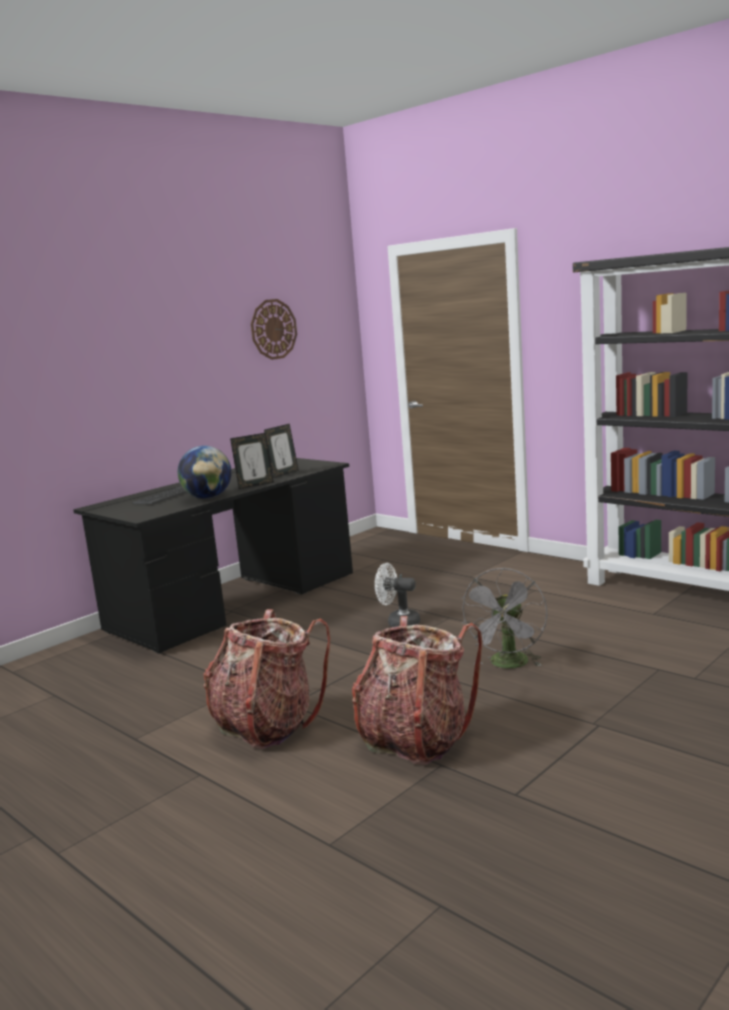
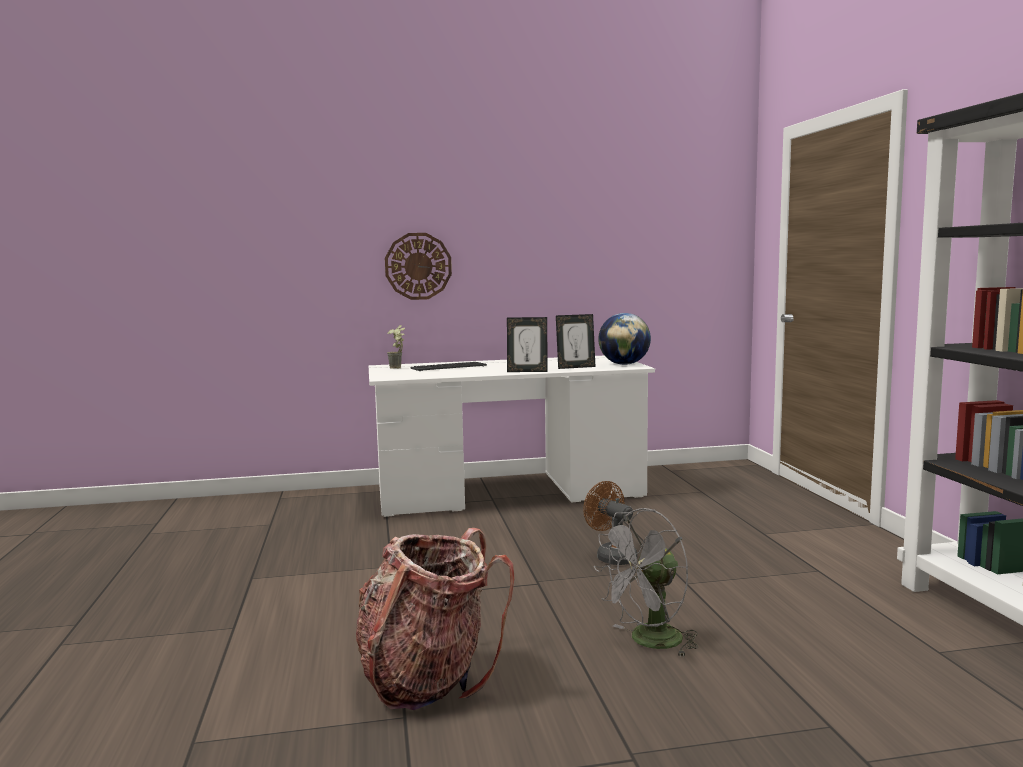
camera: 35 degrees right, 5 degrees down
(119, 506) = (398, 368): none -> potted plant
(208, 497) = (467, 373): globe -> globe (624, 364)
(234, 601) = (508, 492): black desk -> white desk
(267, 726) = (345, 608): backpack -> none
(273, 329) = (629, 217): wall clock -> wall clock (418, 266)
(398, 623) = (611, 556): white fan -> brown fan

